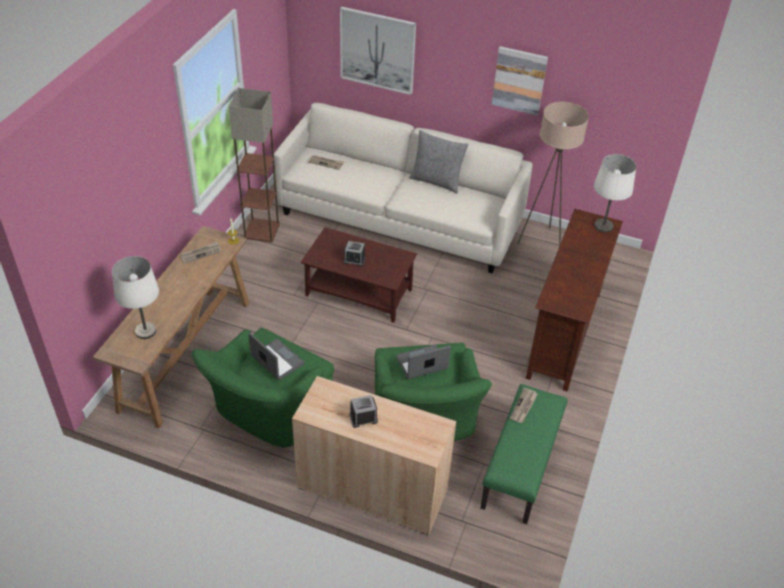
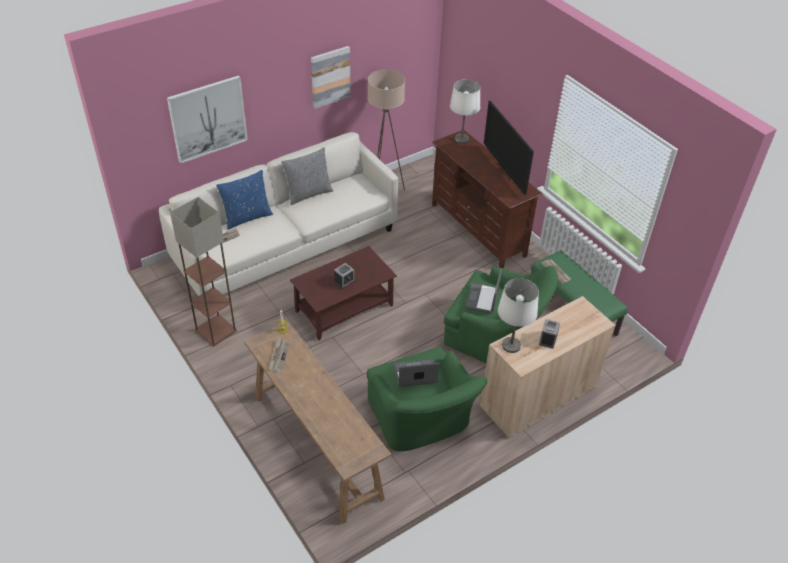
camera: 55 degrees left, 0 degrees up
(146, 331) = (344, 431): white table lamp -> white table lamp (511, 345)
(367, 163) = (247, 217): none -> blue pillow
(590, 279) = (505, 171): none -> television

